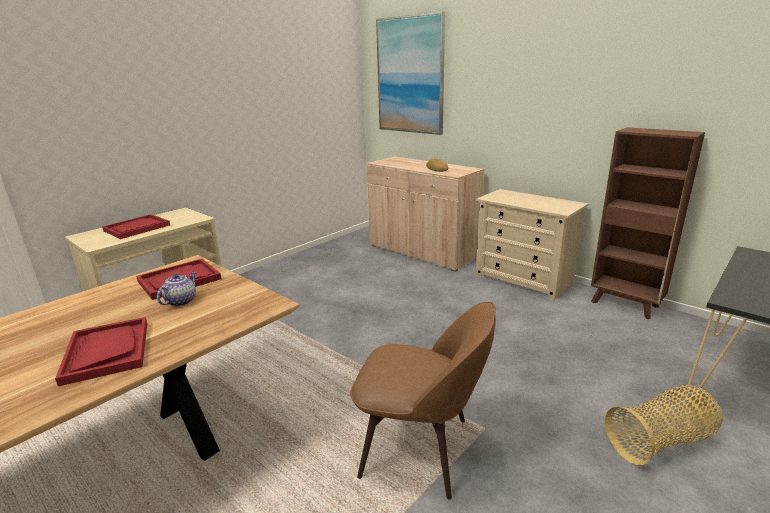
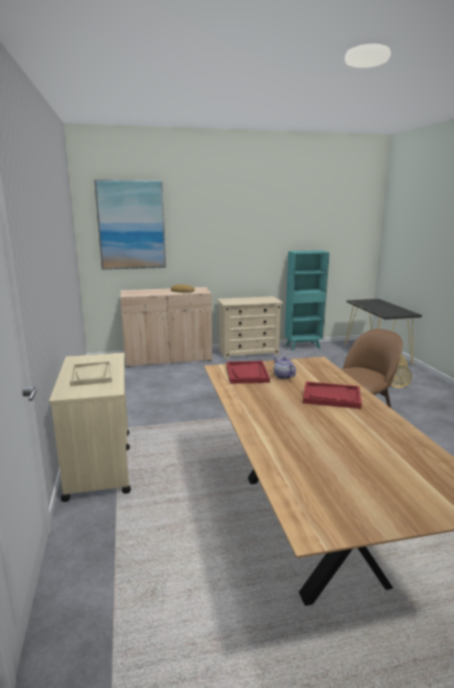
camera: 55 degrees left, 5 degrees down
(137, 228) = (92, 375): red tray -> beige tray
(625, 305) = (303, 346): brown bookcase -> turquoise bookcase

